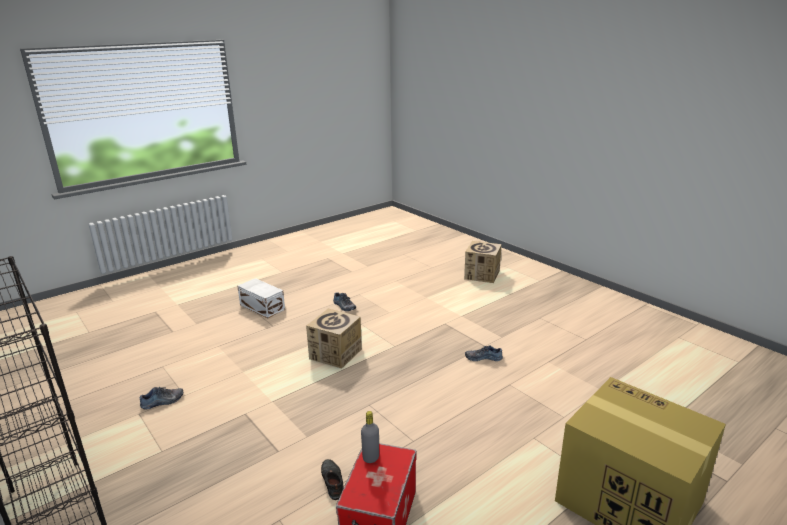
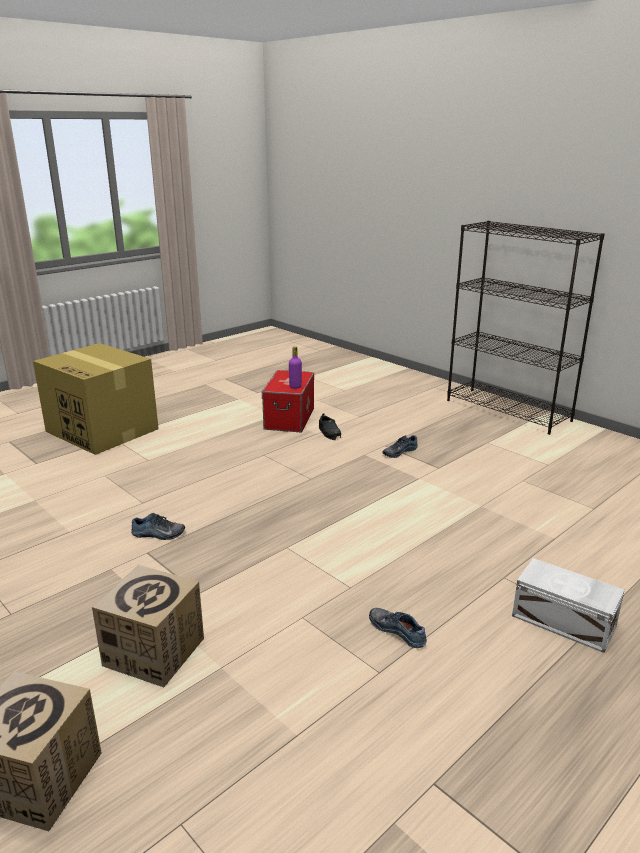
camera: 175 degrees right, 0 degrees up
(163, 402) = (538, 474): shoe -> shoe (399, 451)
(335, 354) = (371, 532): cardboard box -> cardboard box (154, 652)
(370, 458) = (295, 387): grey bottle -> purple bottle

